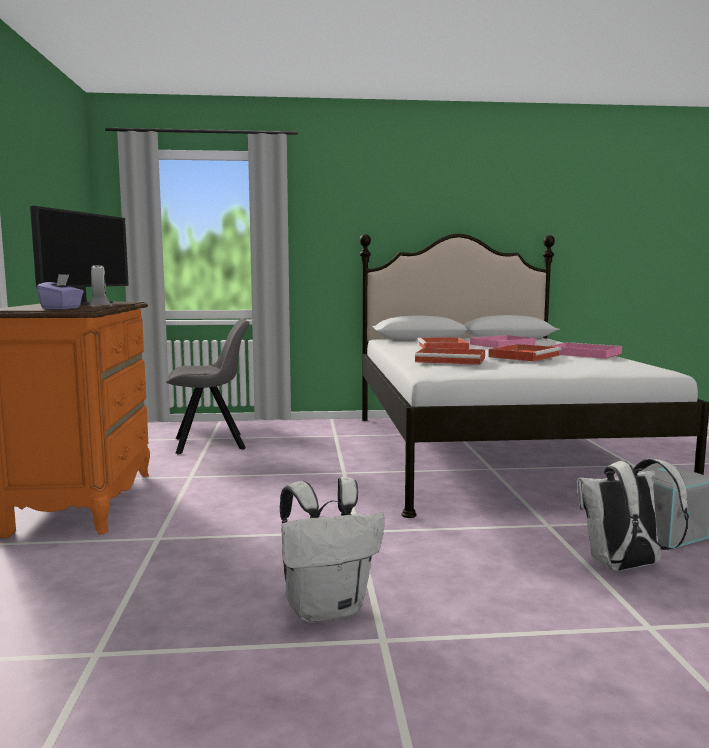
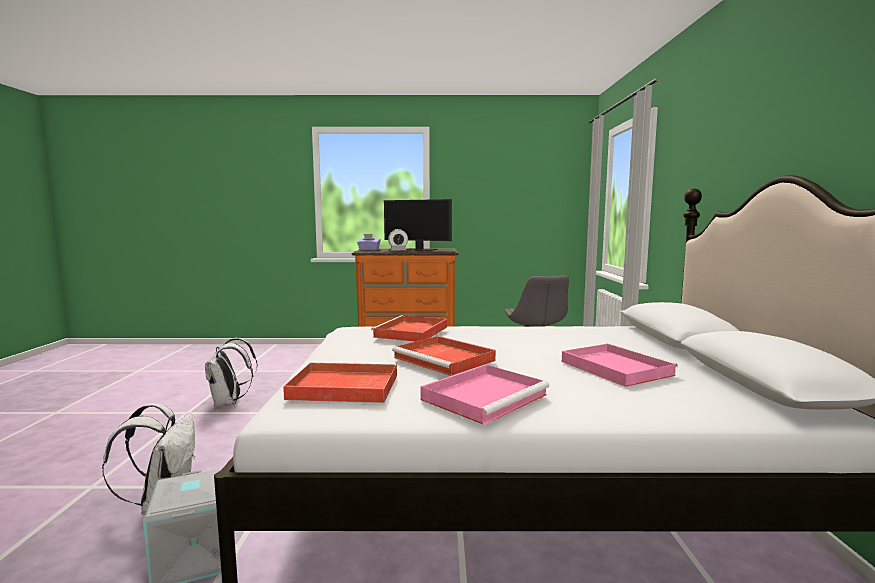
camera: 95 degrees right, 0 degrees up
(443, 347) = (548, 339): red tray -> red tray (342, 387)

